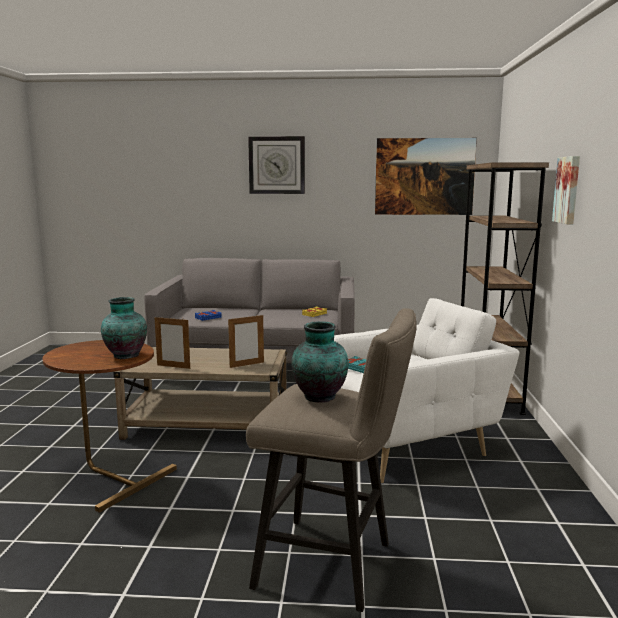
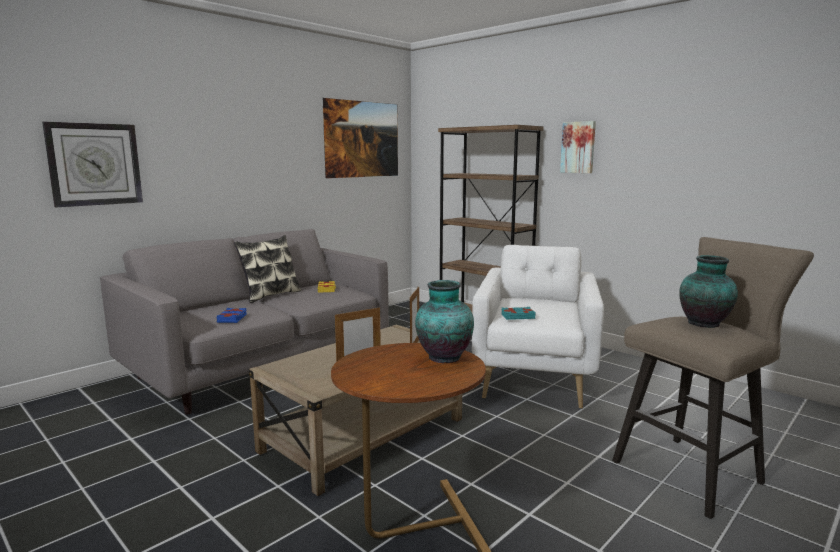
camera: 50 degrees left, 0 degrees up
(271, 309) = (270, 295): none -> pillow
(277, 165) = (224, 121): wall clock -> wall clock (94, 164)

